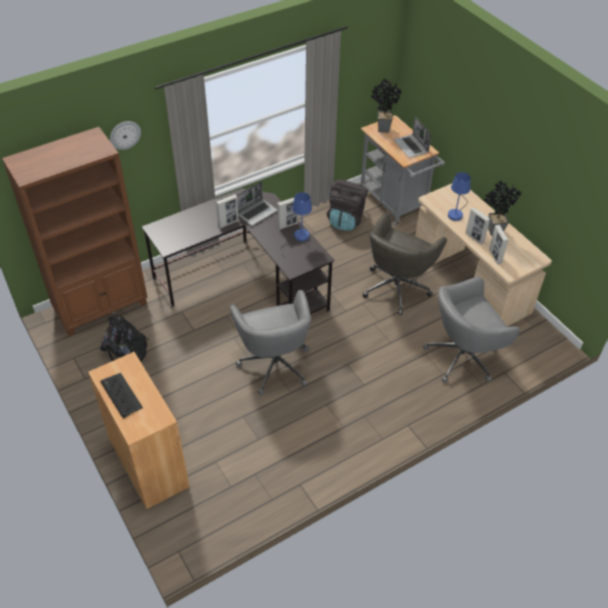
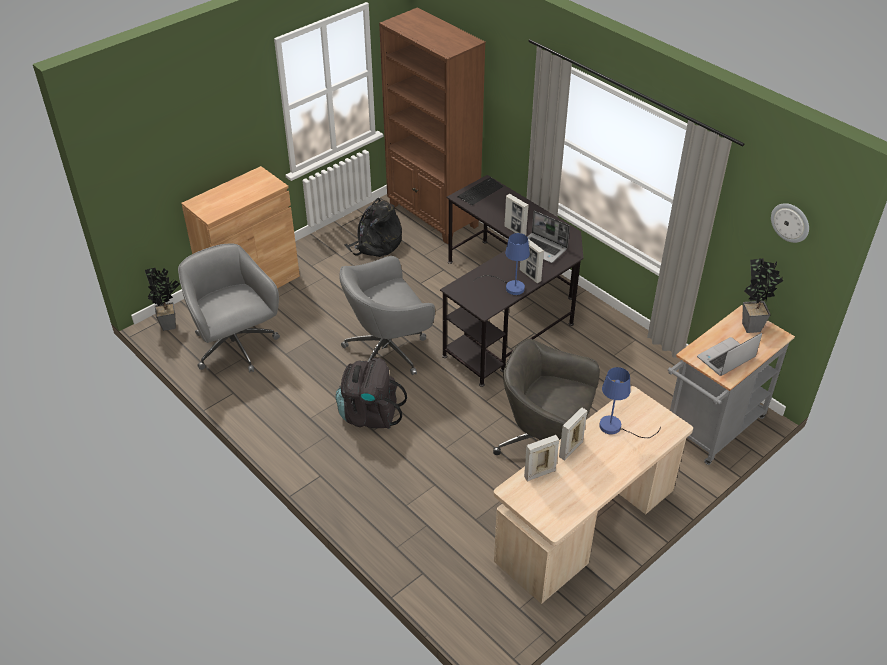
camera: 80 degrees right, 5 degrees down
(121, 395) = (235, 188): keyboard -> keyboard (480, 192)
(125, 134) = (508, 72): wall clock -> wall clock (790, 222)
(345, 220) = (651, 382): black backpack -> black backpack (369, 414)
(463, 356) = (440, 525): grey office chair -> grey office chair (236, 348)
(492, 231) = (593, 469): potted plant -> potted plant (170, 323)

